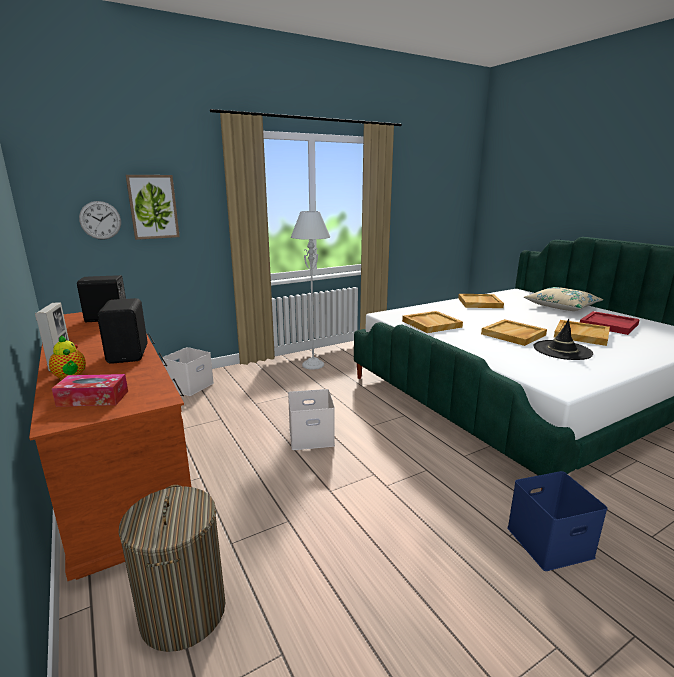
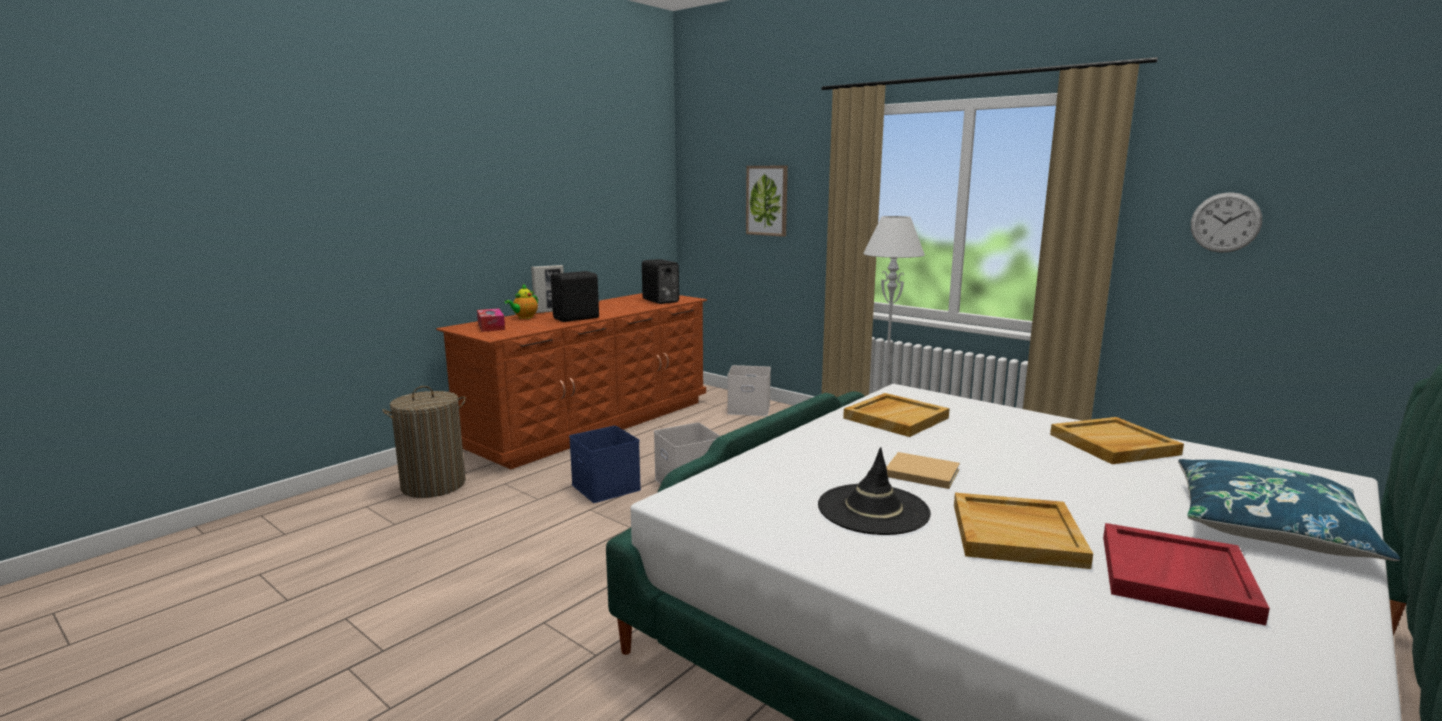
camera: 70 degrees right, 5 degrees down
(100, 220) = (725, 211): wall clock -> wall clock (1225, 222)
(513, 334) = (919, 472): beige tray -> beige book
(549, 543) = (534, 652): blue storage box -> blue storage box (604, 487)
(561, 306) = (1268, 526): beige pillow -> blue pillow

